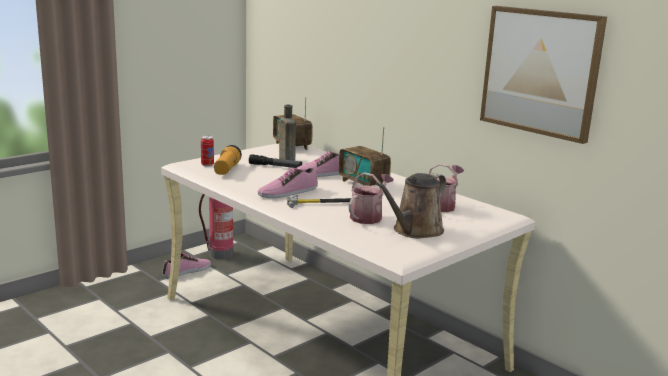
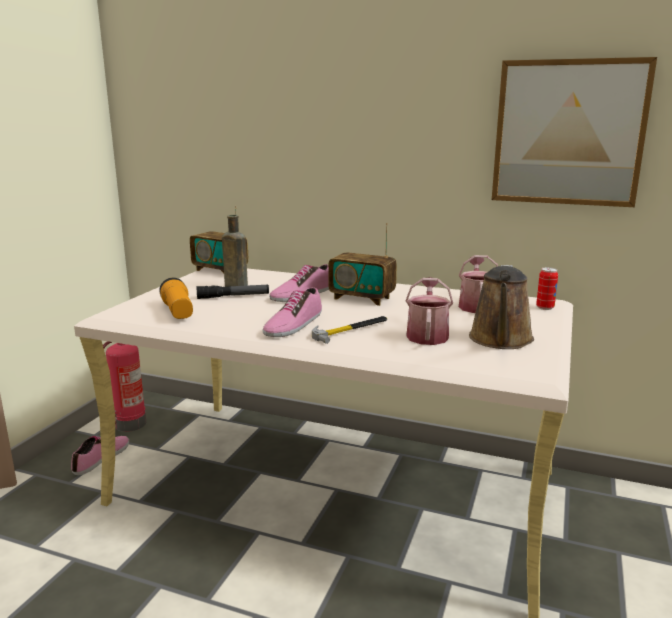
camera: 25 degrees left, 0 degrees up
(207, 165) = (143, 310): can -> can (545, 307)

